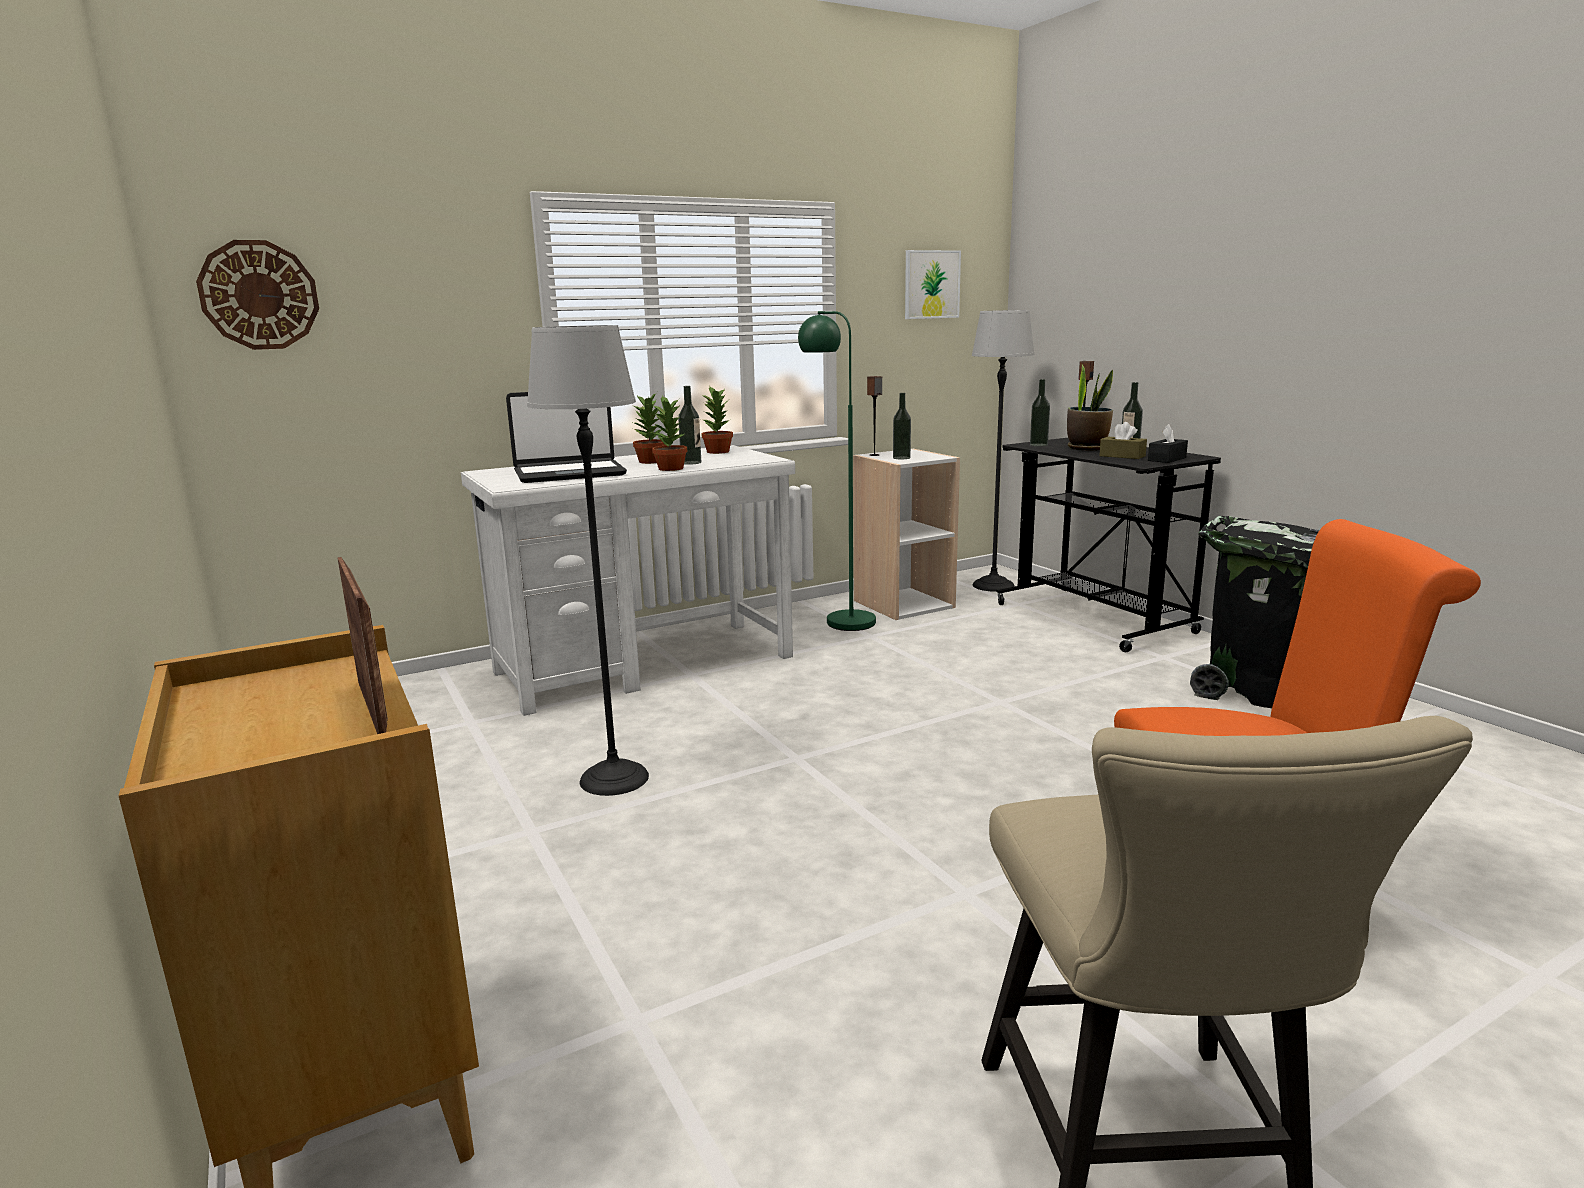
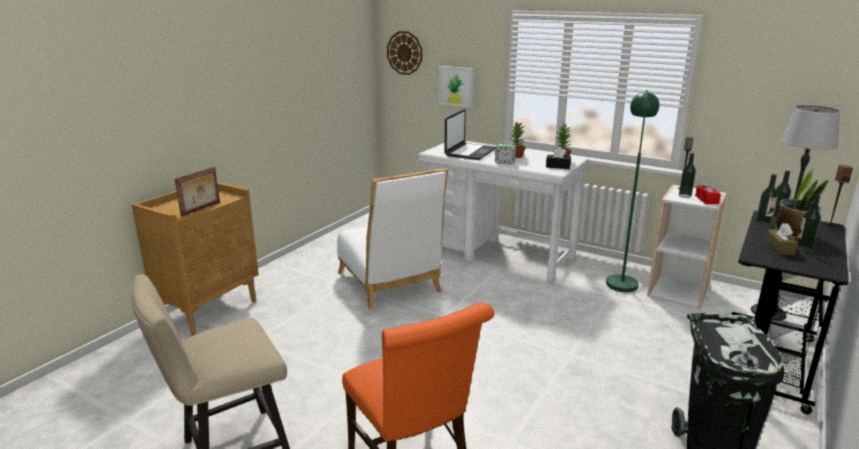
camera: 60 degrees right, 5 degrees up
(569, 473) = (470, 152): laptop -> laptop turned 105 degrees counterclockwise
(614, 779) = (391, 285): floor lamp -> white chair
(671, 468) = (504, 163): potted plant -> alarm clock
(691, 462) = (524, 162): bottle -> bottle (763, 224)
(926, 455) = (706, 200): none -> red tissue box
(931, 284) = (787, 77): picture -> picture (456, 86)
(1167, 459) = (794, 263): black tissue box -> black tissue box (558, 166)

